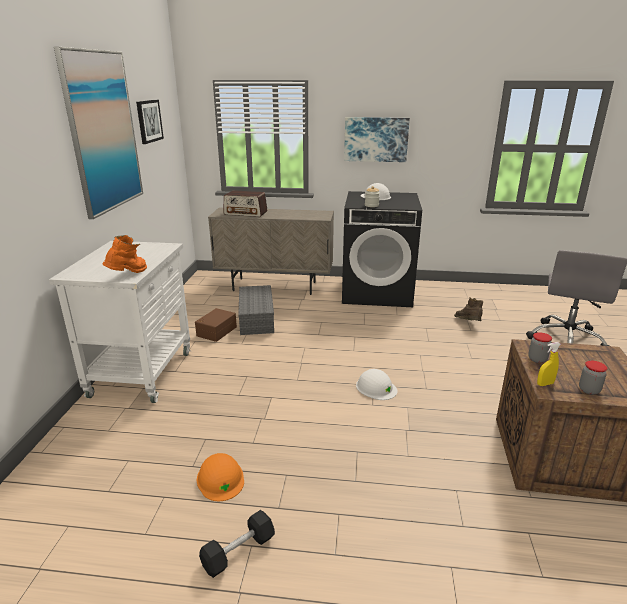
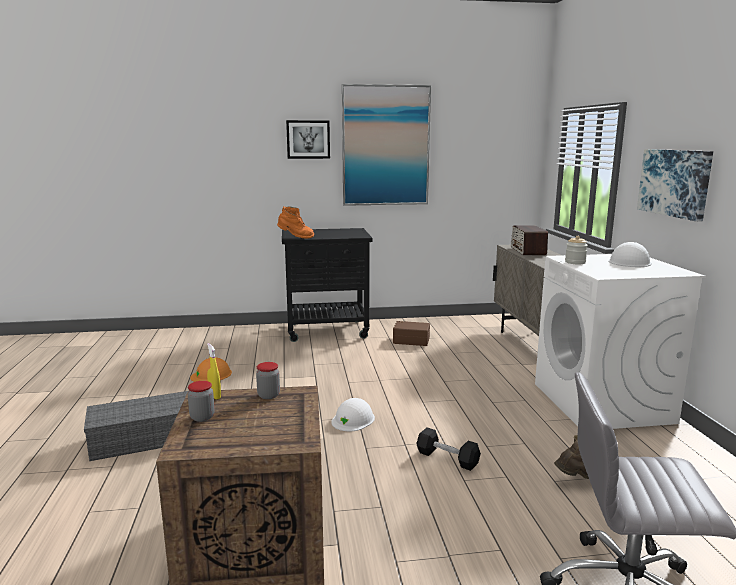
camera: 75 degrees right, 10 degrees down
(142, 373) = (328, 331): white cart -> black cart
(149, 121) = (468, 144): picture -> picture (308, 139)
(238, 551) = (145, 390): black dumbbell -> black dumbbell (447, 458)
(255, 318) = (452, 350): grey storage box -> grey storage box (146, 438)
(377, 292) = (602, 403): black washing machine -> white washing machine

